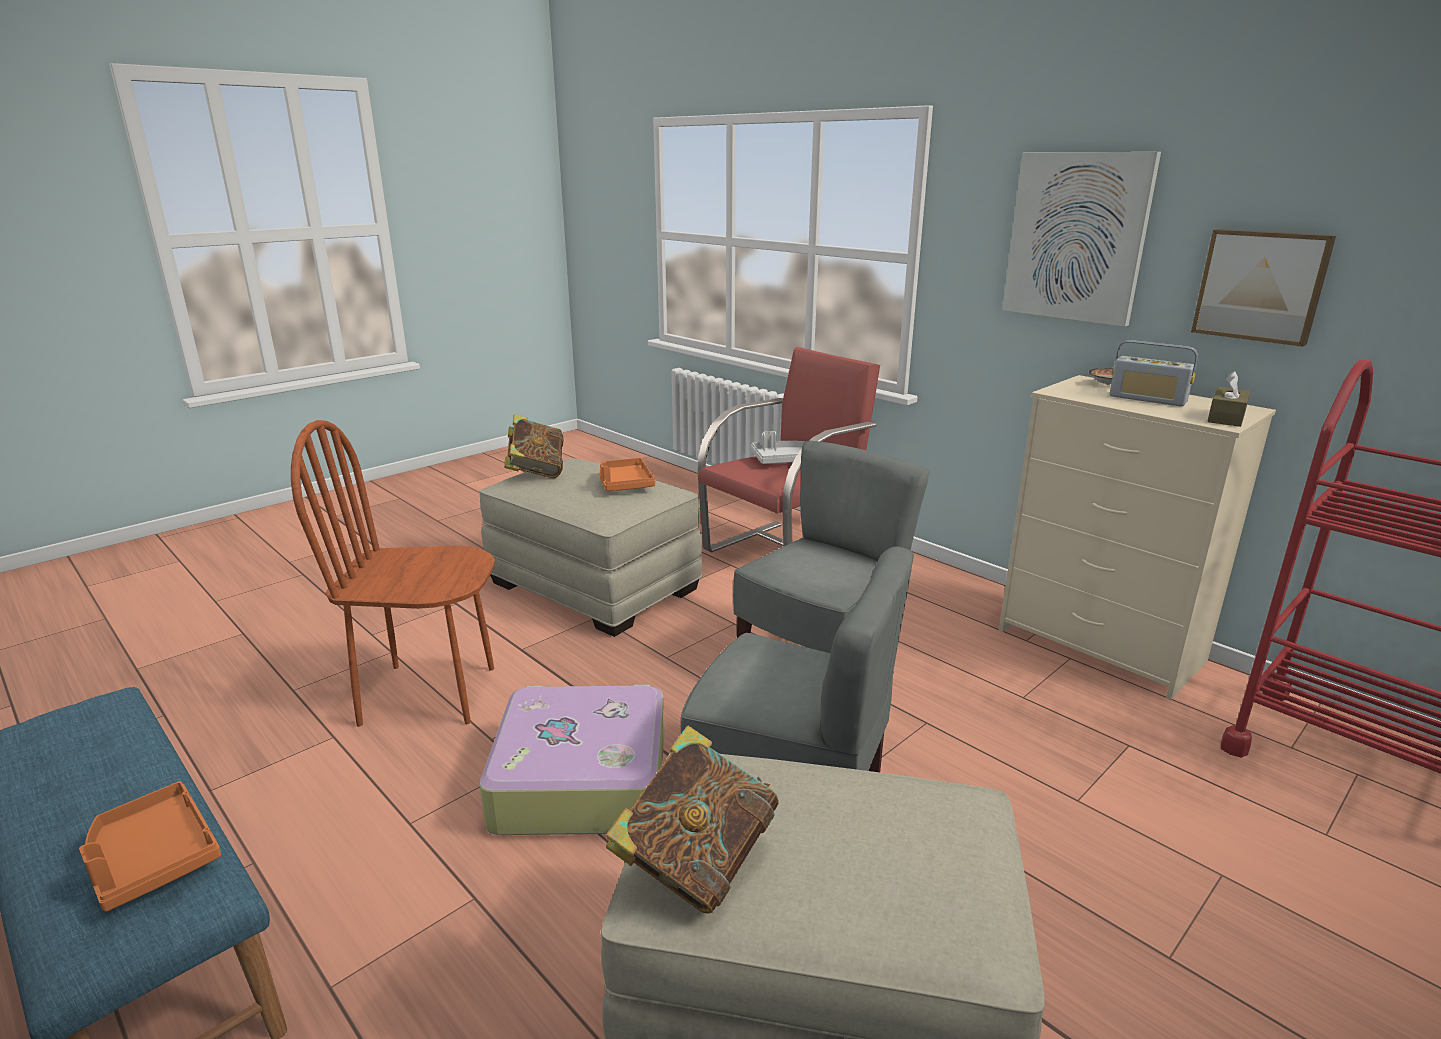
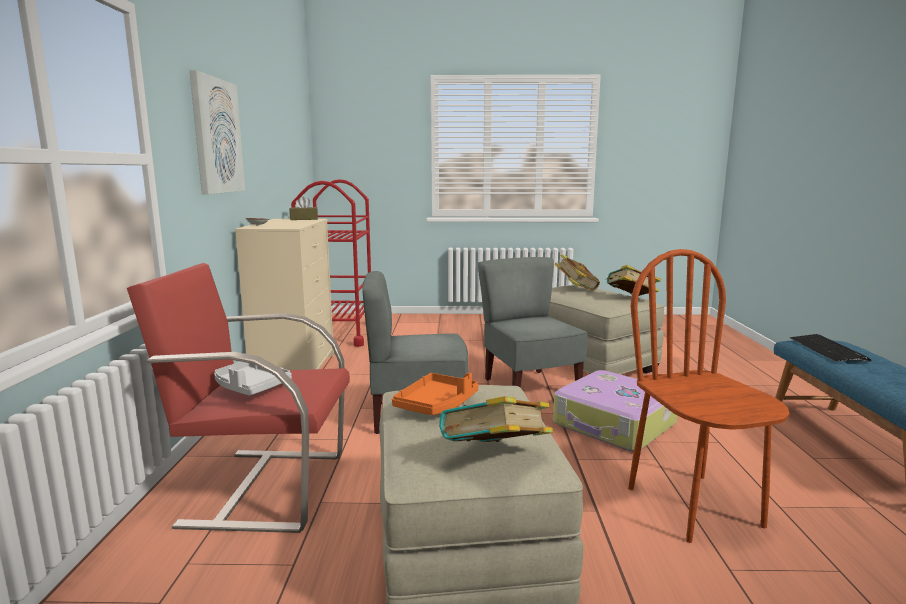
camera: 135 degrees left, 10 degrees down
(152, 858) = (827, 349): orange tray -> keyboard
(429, 694) = (694, 506): brown chair -> brown chair turned 150 degrees counterclockwise
(906, 860) = (576, 289): none -> book
(1147, 399) = (284, 223): radio -> none
(1261, 286) = (260, 160): picture -> none

